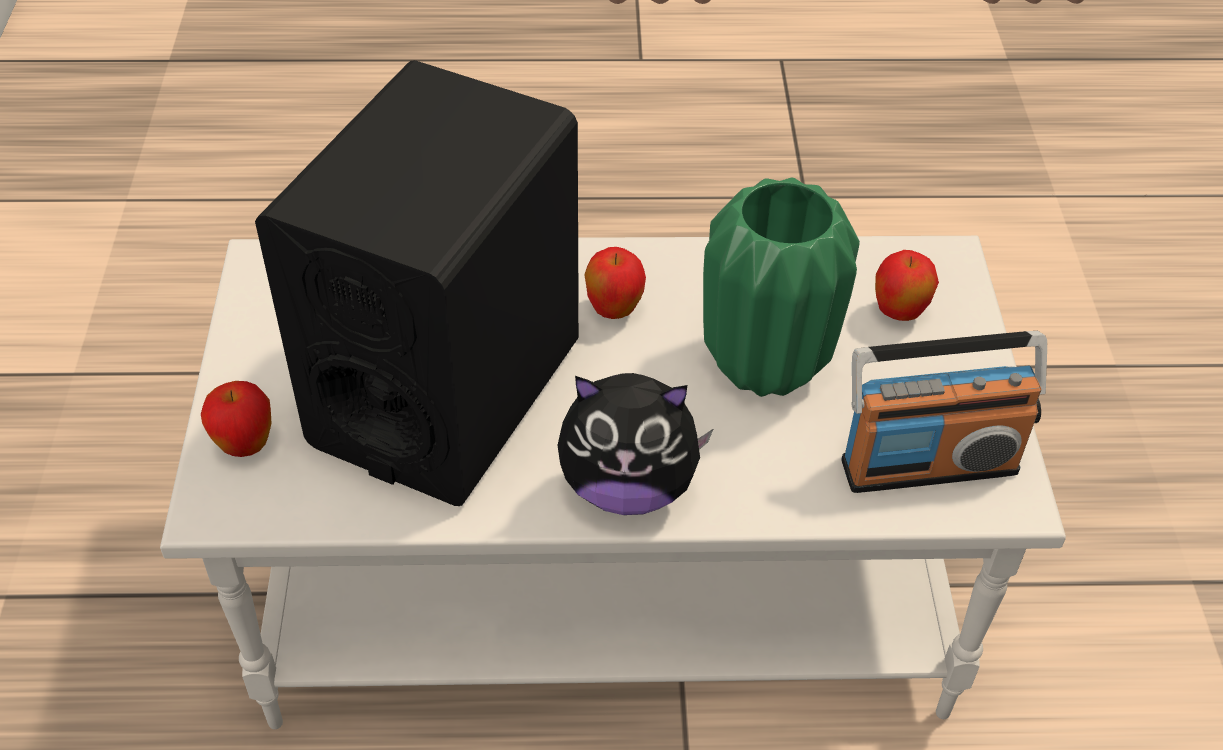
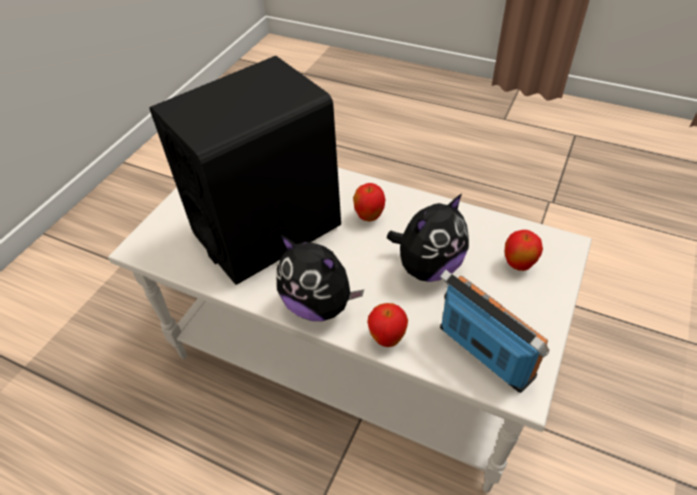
camera: 30 degrees right, 0 degrees up
(245, 446) = (169, 225): apple -> apple (387, 339)
(764, 363) = (428, 267): green vase -> plush toy
(928, 464) = (484, 352): radio -> radio turned 150 degrees counterclockwise

